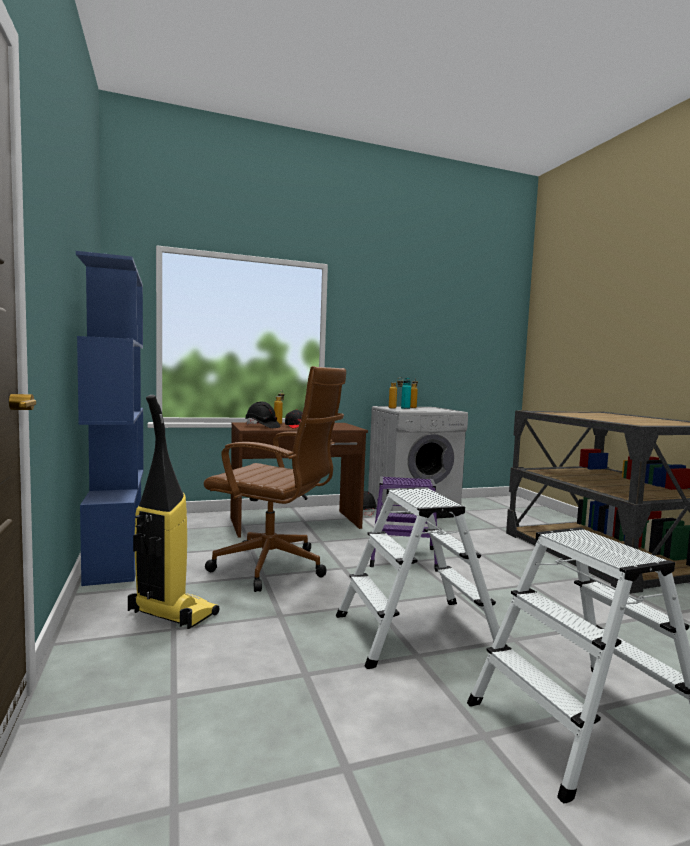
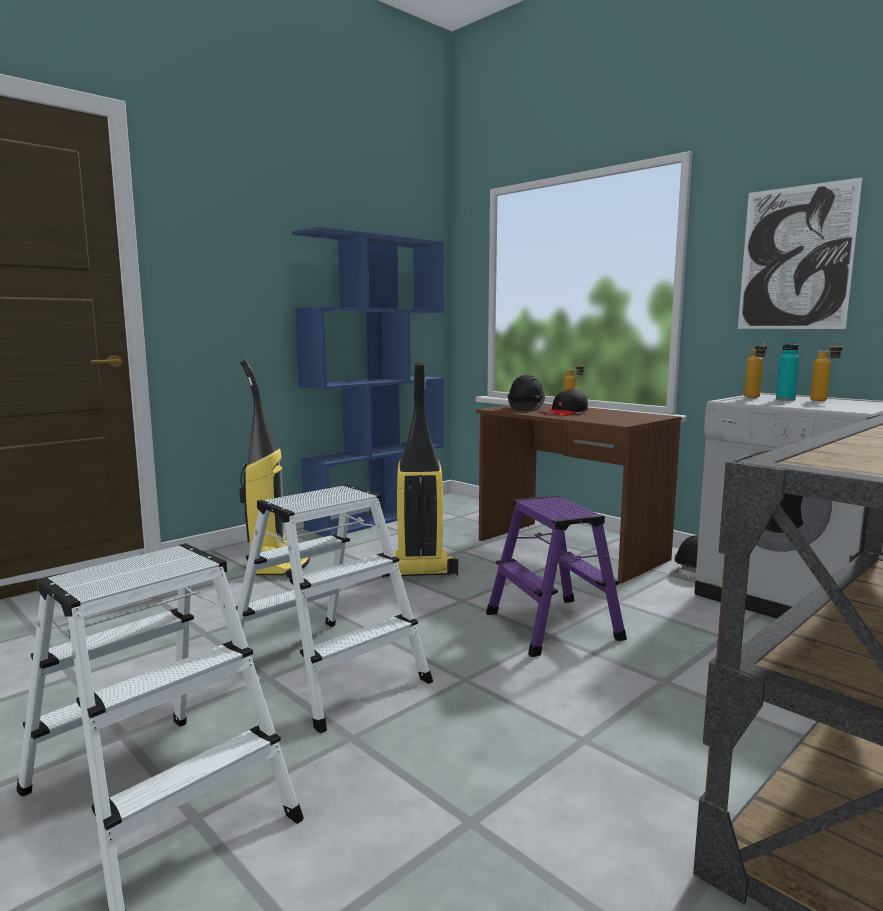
camera: 65 degrees right, 5 degrees up
(275, 568) = (418, 572): brown office chair -> vacuum cleaner
(384, 335) = (795, 258): none -> picture

